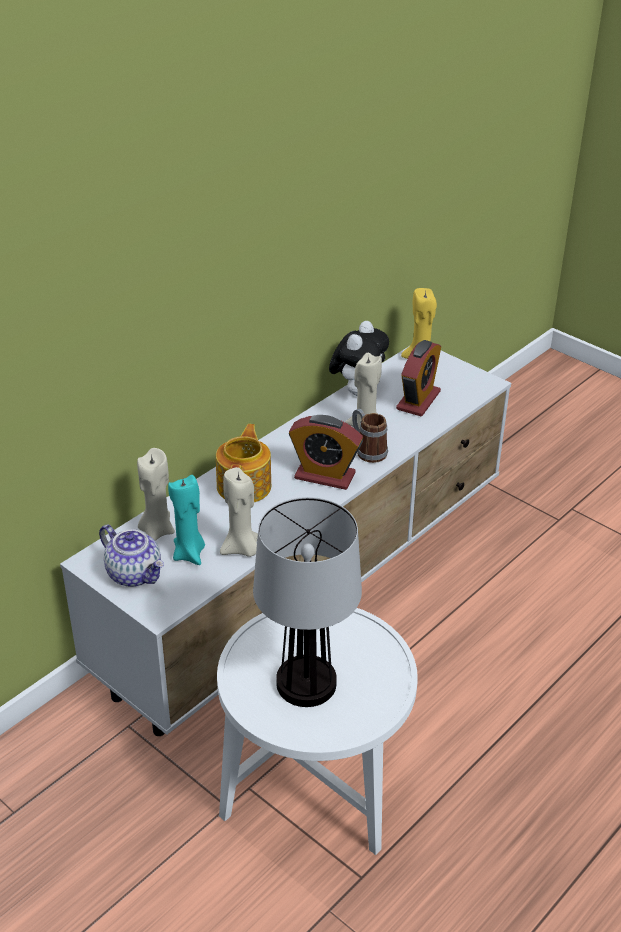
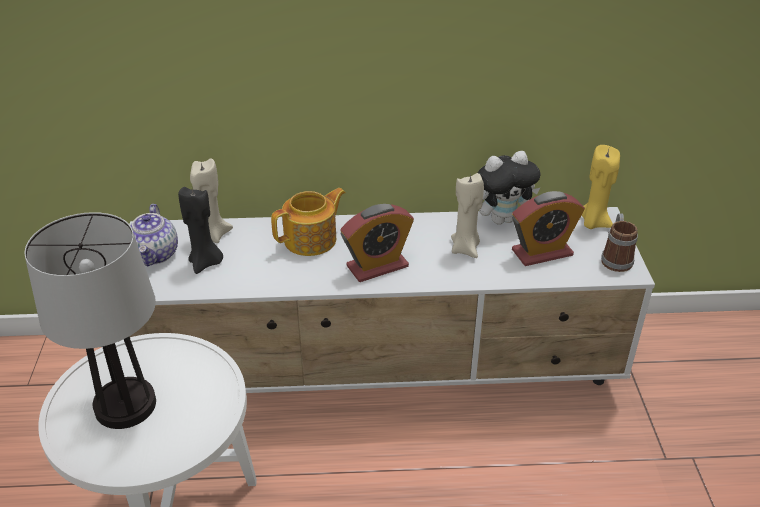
camera: 45 degrees right, 0 degrees up
(189, 554) = (205, 263): turquoise candle -> black candle
(242, 549) = (240, 281): beige candle -> none
(324, 476) = (377, 266): alarm clock -> alarm clock turned 90 degrees counterclockwise
(367, 450) = (439, 267): mug -> mug (615, 258)

